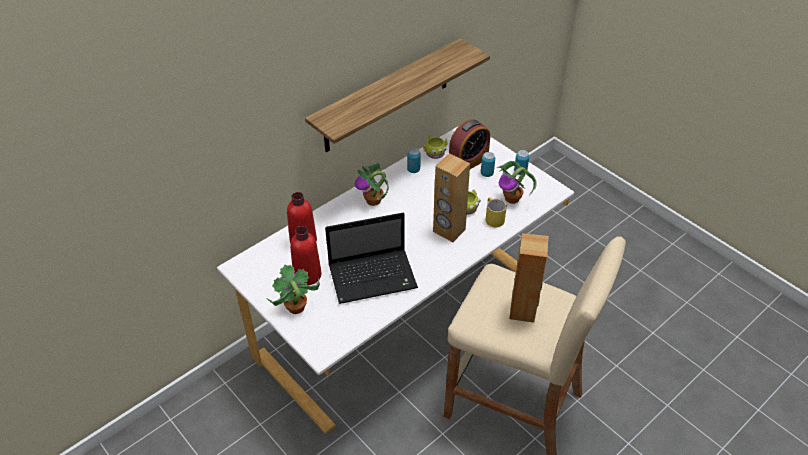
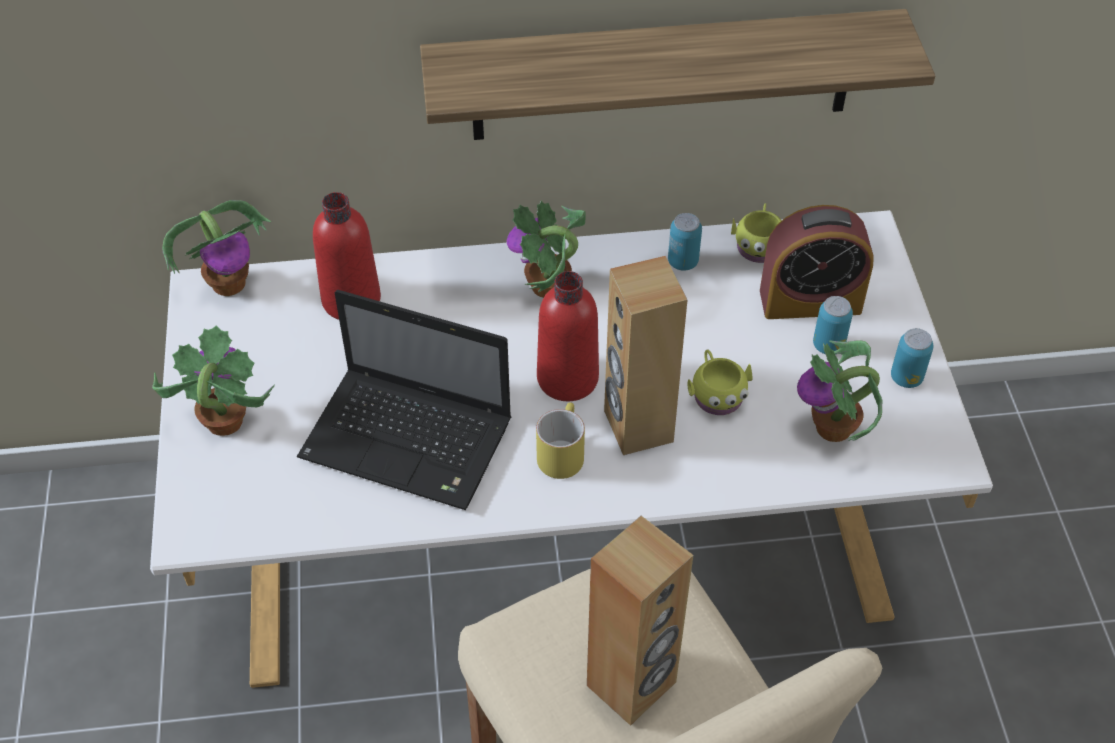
camera: 35 degrees right, 5 degrees up
(247, 259) = (229, 283): none -> potted plant
(307, 275) = (298, 370): red bottle -> red bottle (567, 378)
(492, 218) = (752, 448): yellow mug -> yellow mug (561, 451)

